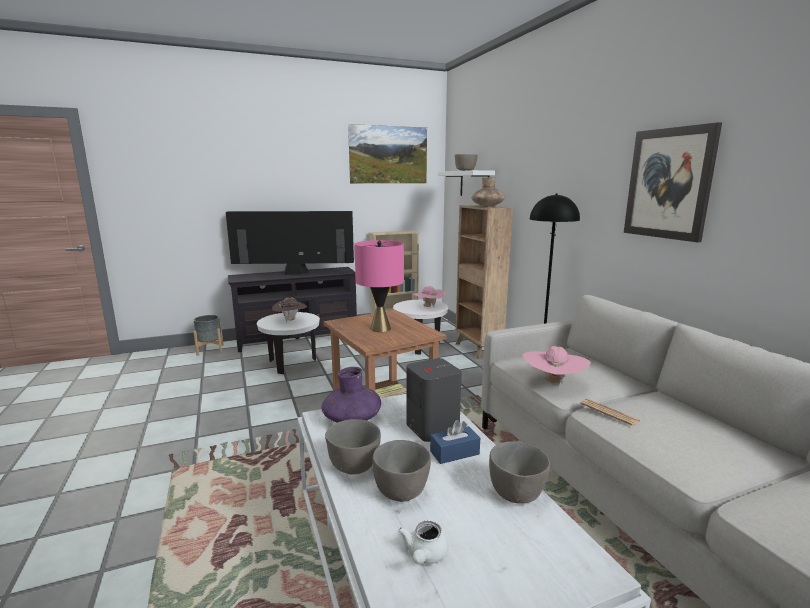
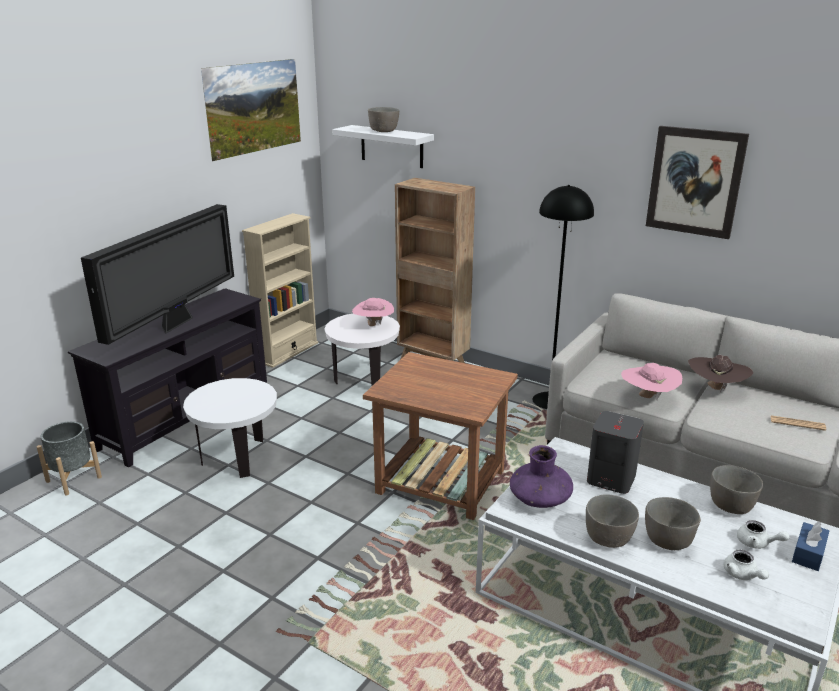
camera: 35 degrees left, 10 degrees up
(290, 320) = (235, 398): brown hat -> brown hat (716, 389)
(294, 274) = (177, 323): television -> television turned 150 degrees clockwise
(380, 328) = (443, 386): pink table lamp -> none
(454, 453) = (656, 493): blue tissue box -> blue tissue box (808, 553)
(487, 206) = (443, 187): brown vase -> none
(491, 537) = (757, 543): none -> white teapot
(609, 412) = (716, 413): newspaper -> newspaper (797, 423)

